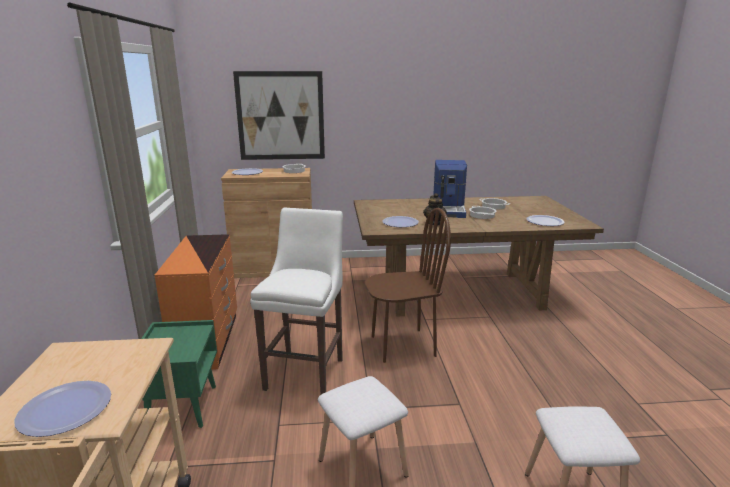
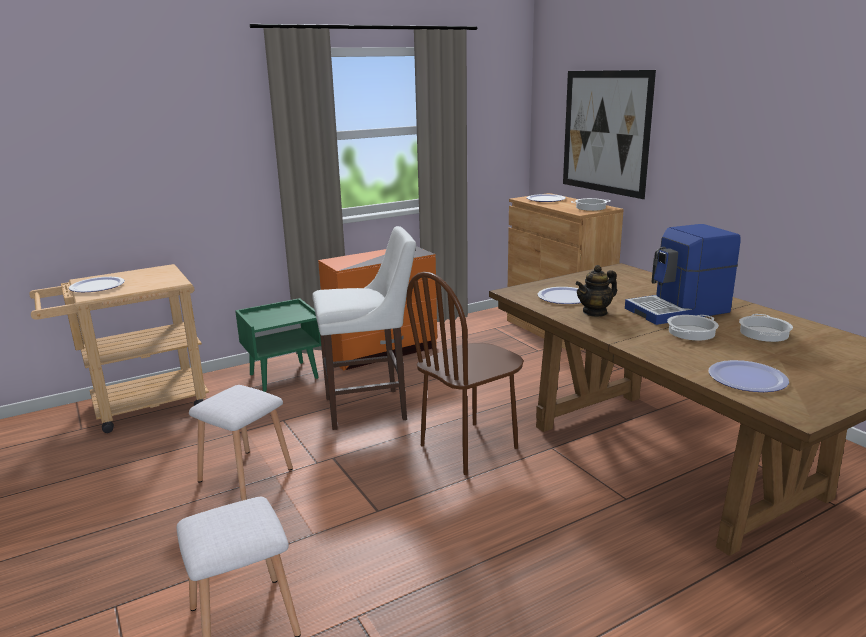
camera: 65 degrees right, 0 degrees up
(402, 345) = (469, 447): brown chair -> brown chair turned 90 degrees clockwise

